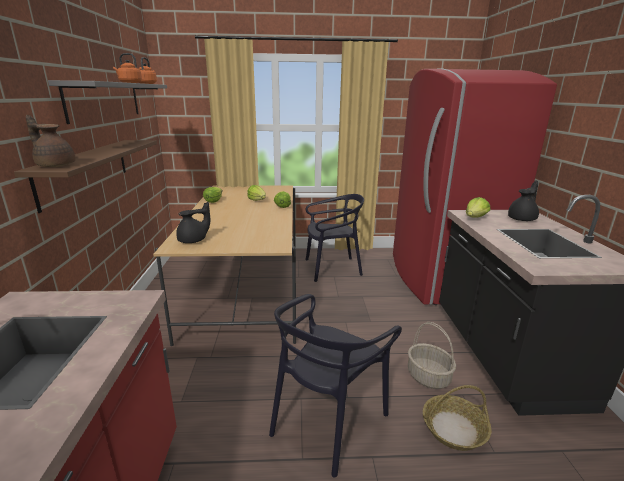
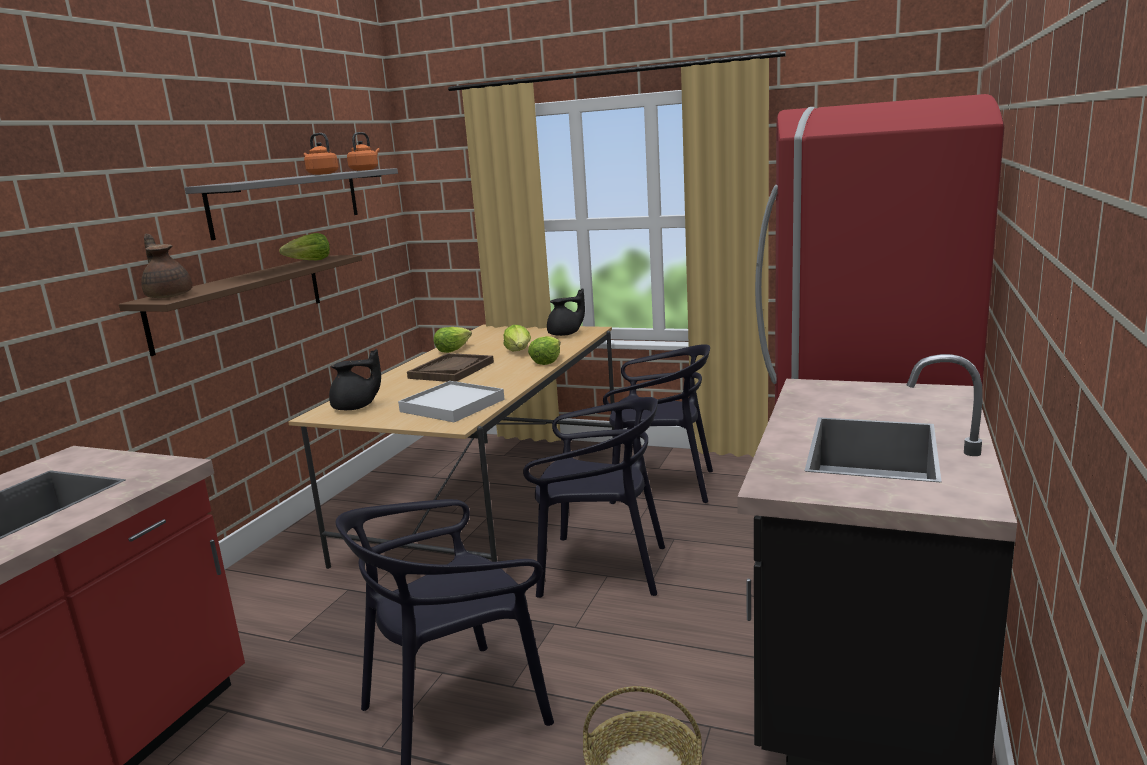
camera: 25 degrees right, 5 degrees down
(229, 213) = (451, 370): none -> brown tray
(260, 235) = (452, 406): none -> white tray
(339, 318) = (601, 568): none -> black chair
(429, 377) = (675, 687): basket -> none
(475, 218) = (812, 396): lettuce -> lettuce (309, 261)
(522, 219) = (912, 403): black teapot -> black teapot (565, 334)

